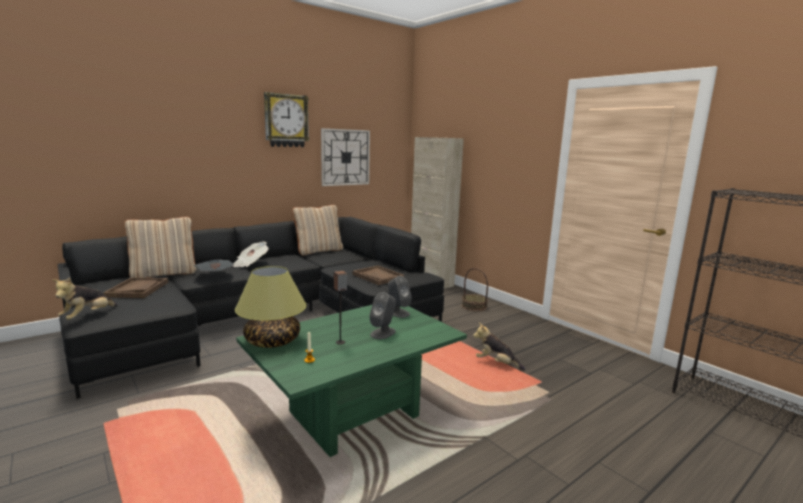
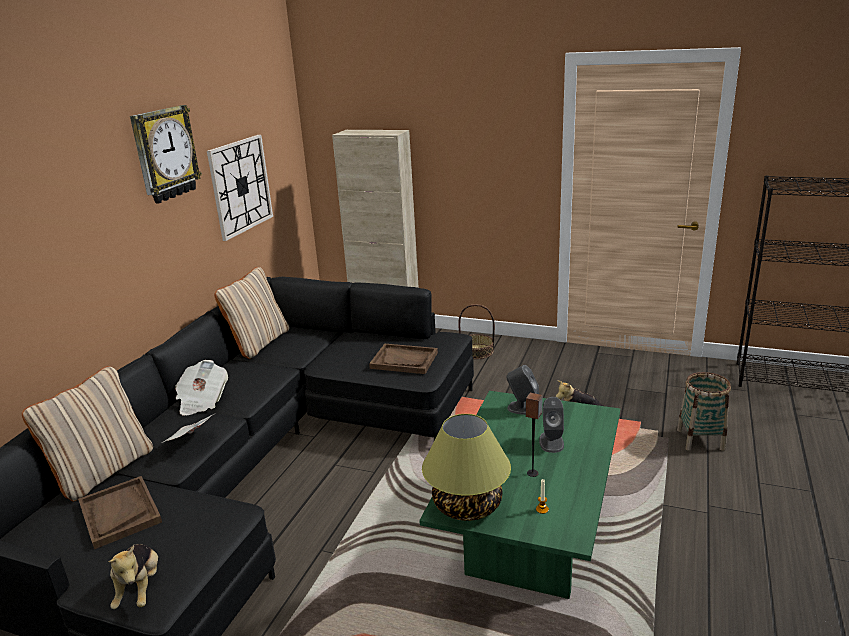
camera: 30 degrees left, 10 degrees up
(581, 412) = (700, 439): none -> basket

